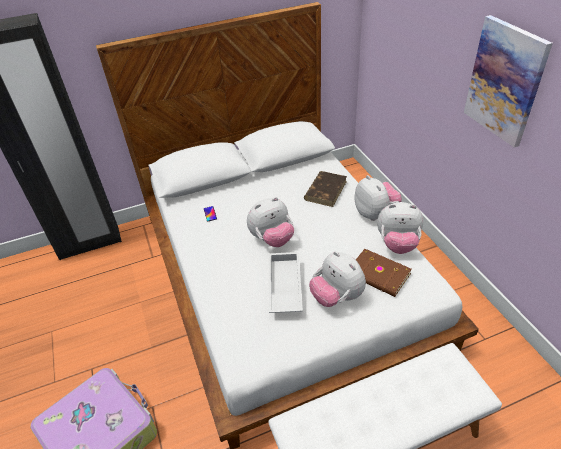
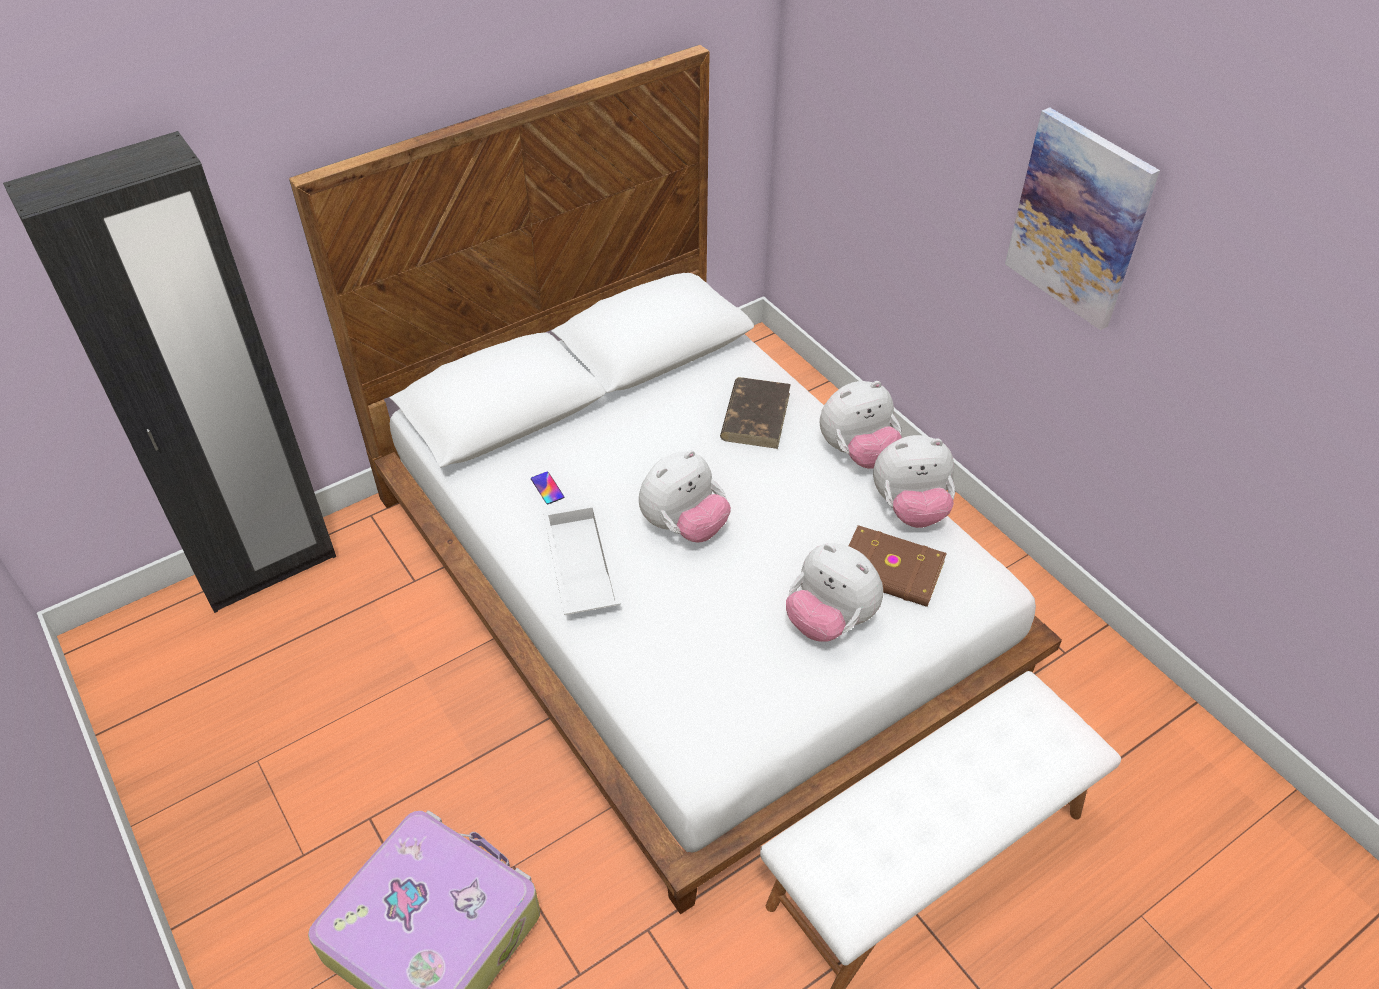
camera: 15 degrees left, 5 degrees up
(283, 286) = (733, 614): white tray -> white tray (579, 567)
(375, 213) = (857, 453): plush toy -> plush toy turned 105 degrees clockwise

